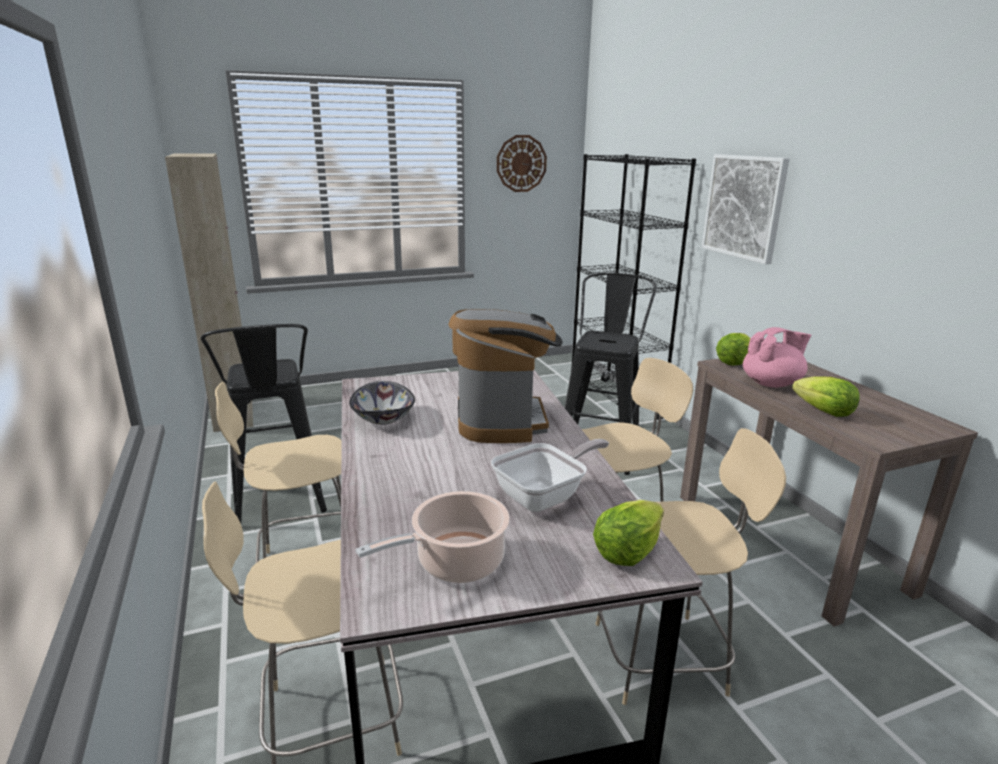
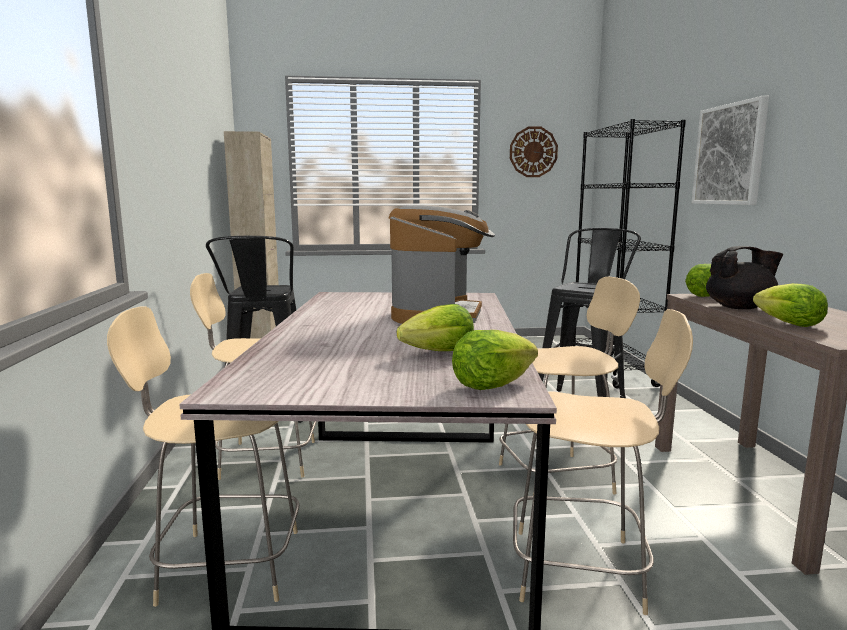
camera: 15 degrees right, 10 degrees down
(384, 418) = (334, 309): bowl -> none
(455, 562) = (318, 377): cooking pot -> none
(545, 496) = (439, 352): frying pan -> lettuce
(772, 384) = (740, 307): pink teapot -> black teapot

